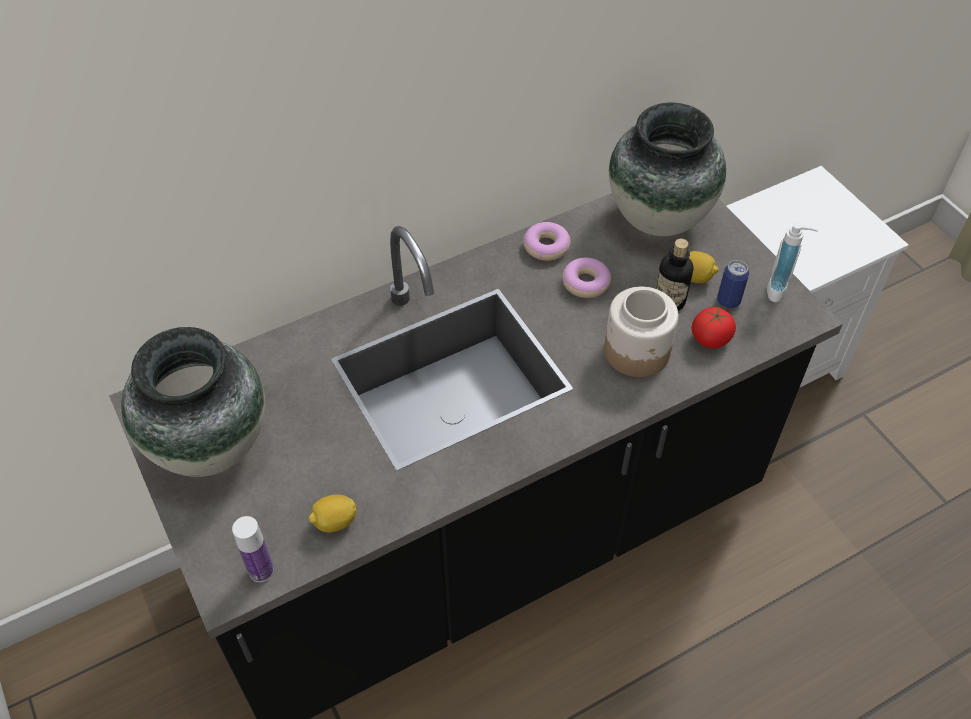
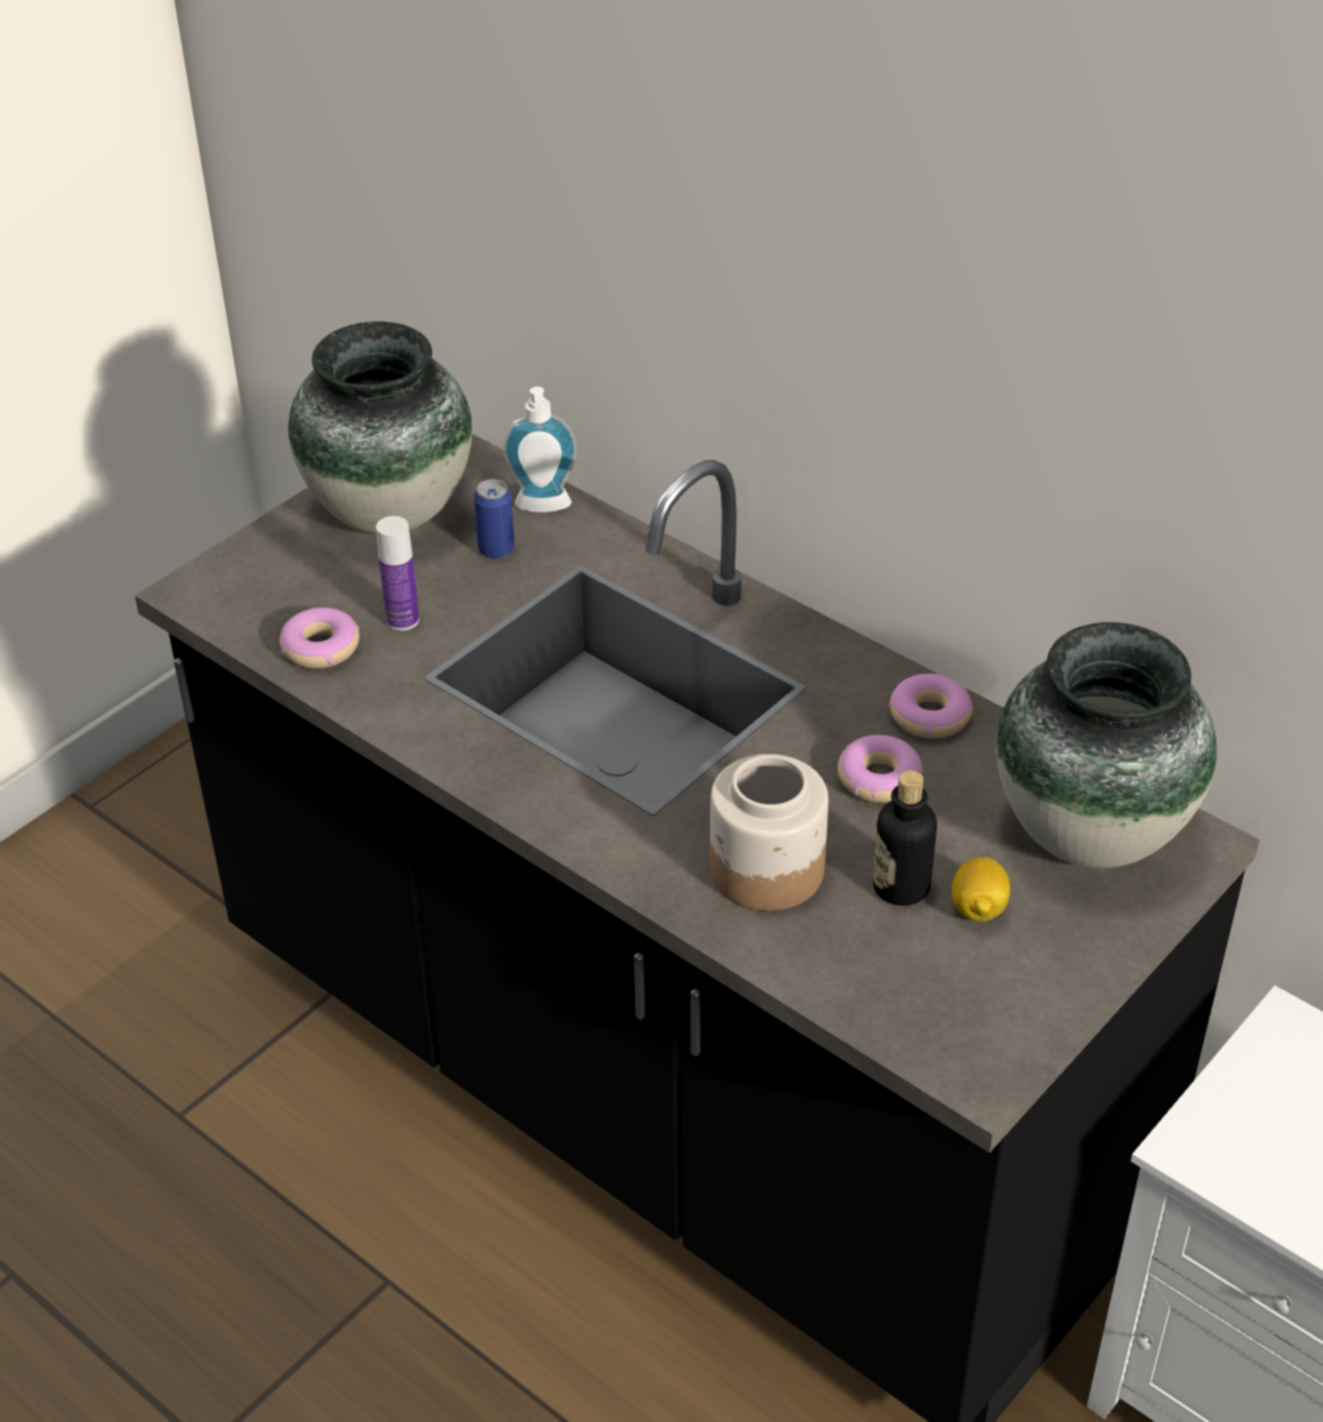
camera: 70 degrees right, 10 degrees down
(261, 570) = (228, 609): bottle -> bottle (403, 620)
(334, 522) = (320, 647): lemon -> donut
(710, 339) = (846, 955): tomato -> none
(728, 301) = (949, 962): can -> can (496, 549)
(781, 290) = (1021, 1030): soap dispenser -> soap dispenser (543, 508)

